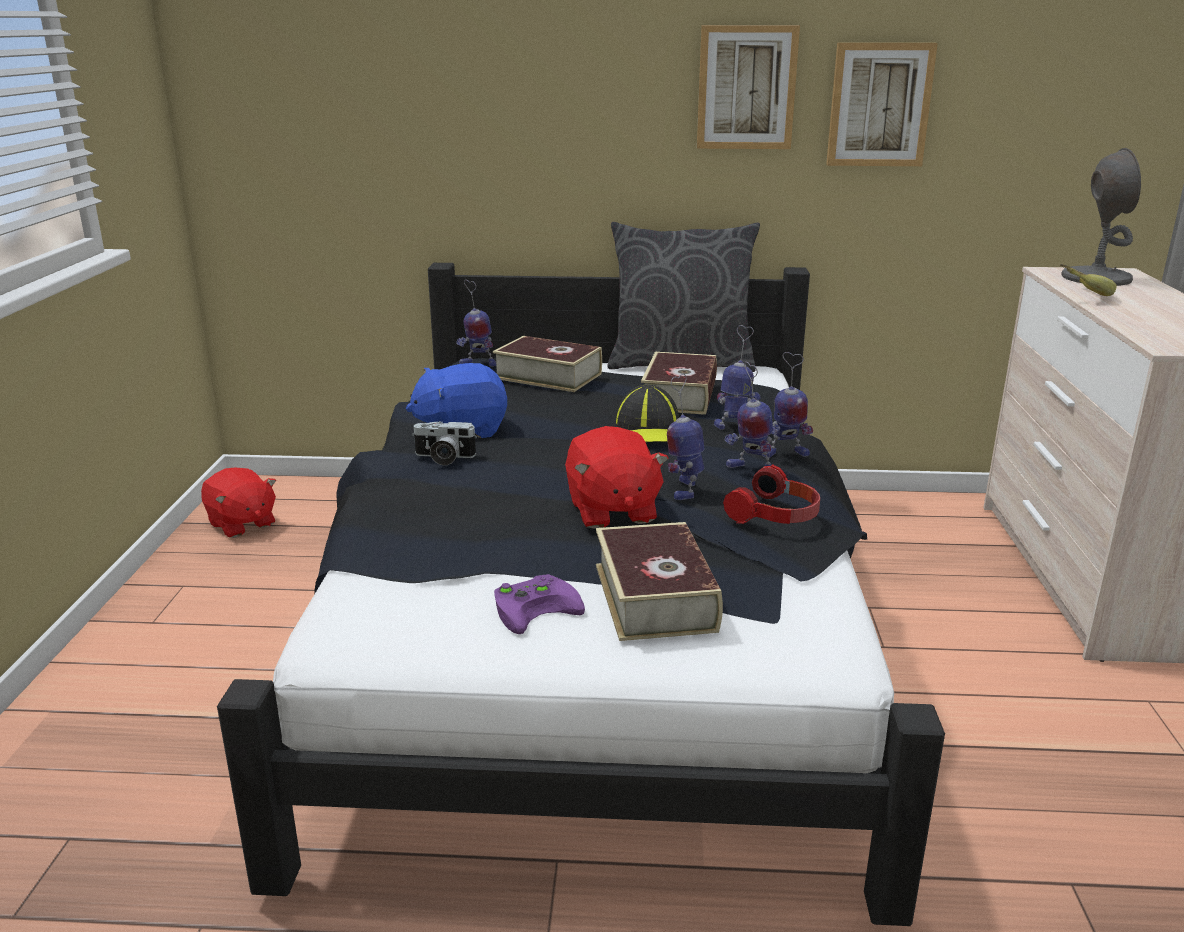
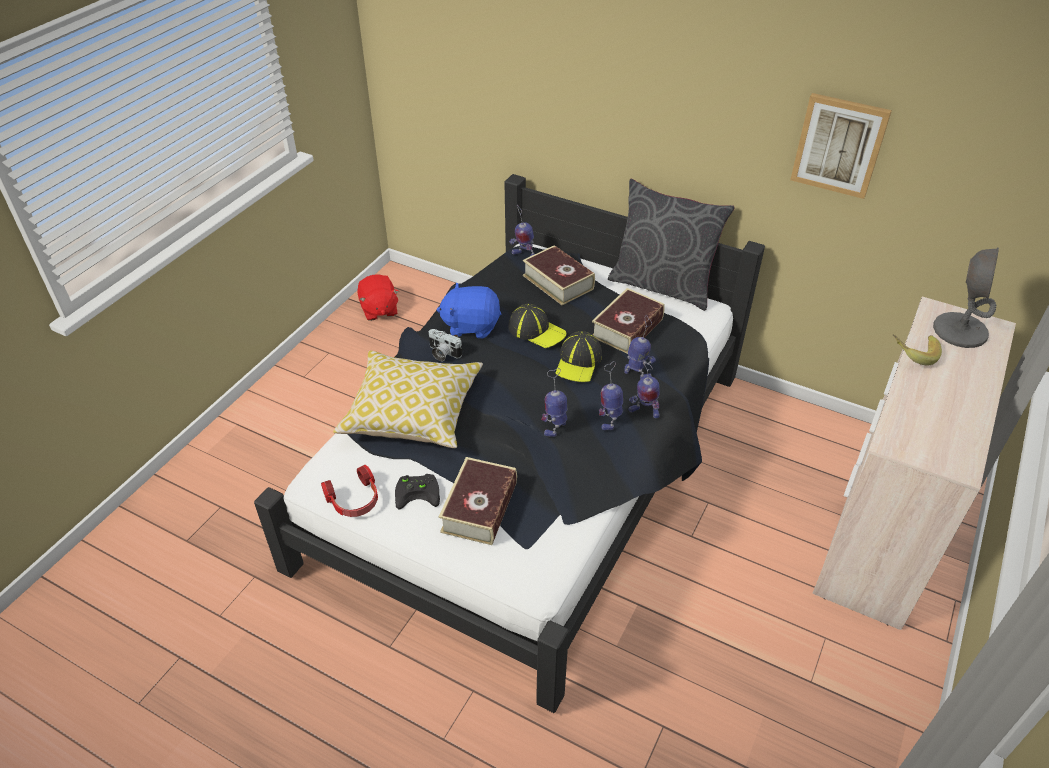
camera: 25 degrees right, 20 degrees up
(447, 524) = (413, 412): none -> pillow
(536, 607) = (419, 492): purple game controller -> black game controller
(562, 416) = (536, 331): none -> cap
(611, 511) = (503, 432): red plush toy -> none
(746, 87) = (738, 109): picture -> none
(749, 469) = (610, 419): toy robot -> toy robot turned 60 degrees clockwise
(776, 515) = (591, 467): headphones -> headphones (354, 500)

